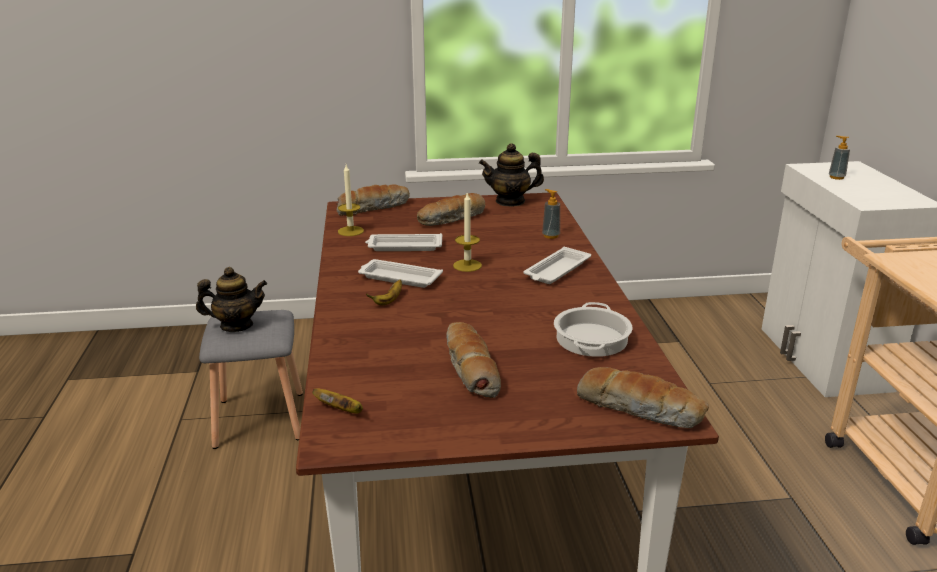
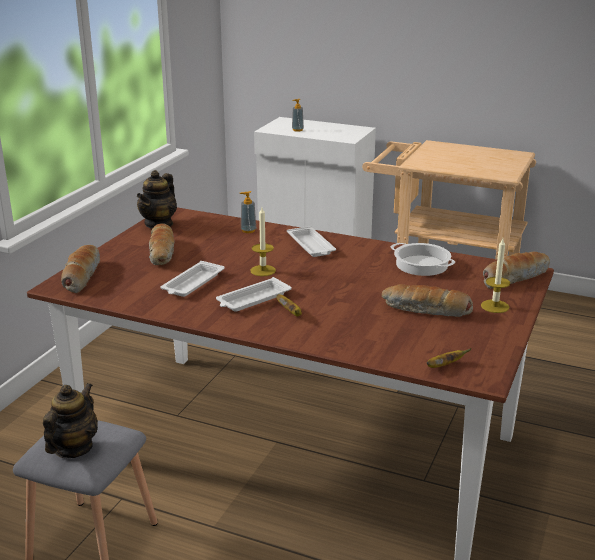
camera: 60 degrees left, 0 degrees up
(350, 231) = (123, 297): candle -> candle (495, 306)

